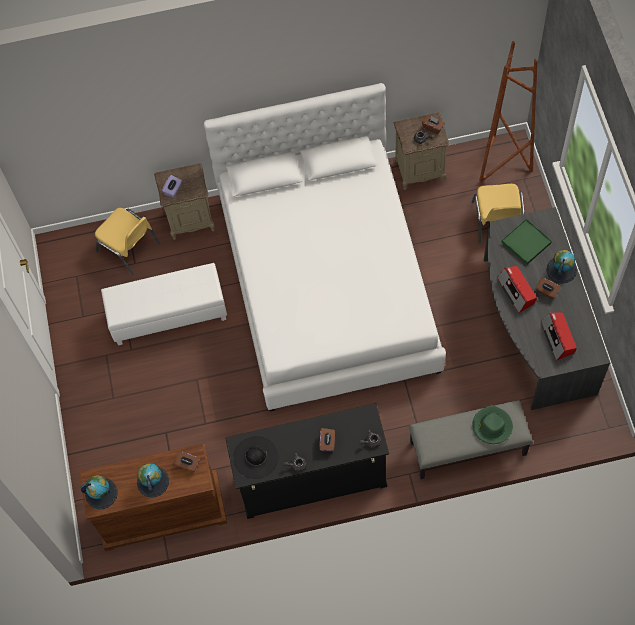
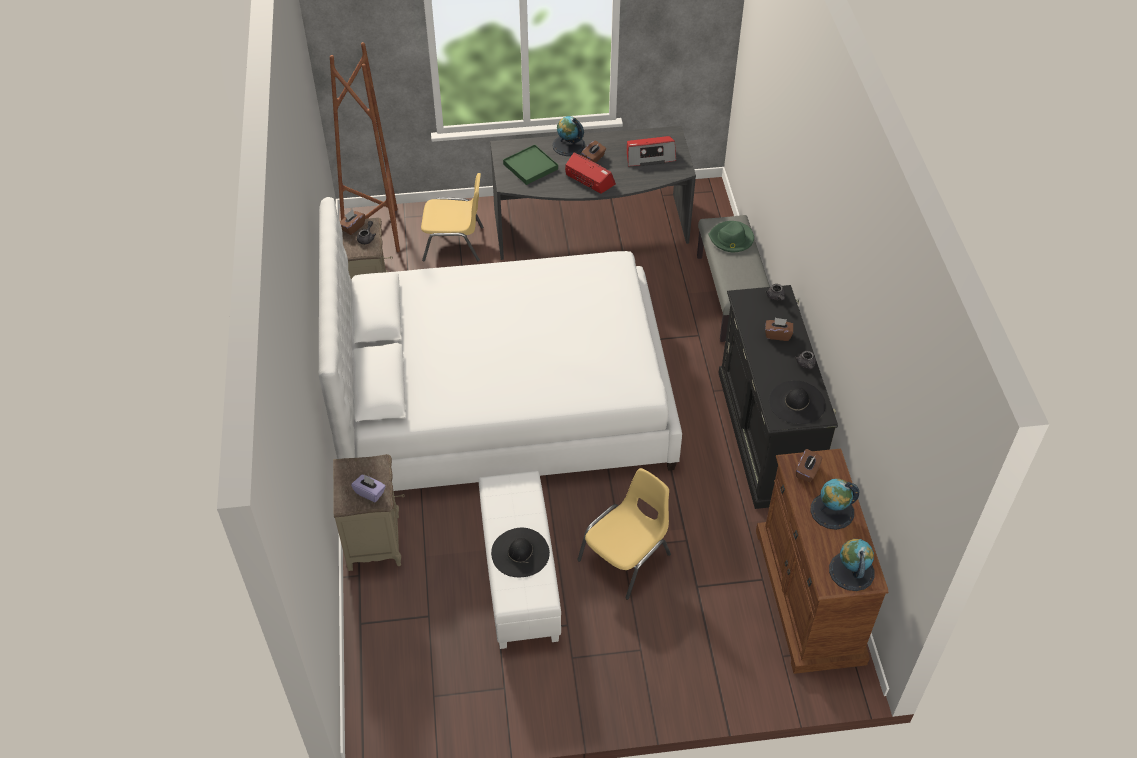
camera: 90 degrees left, 15 degrees down
(129, 248) = (401, 622): yellow chair -> yellow chair (626, 557)
(150, 296) = (520, 552): none -> black hat
(516, 291) = (589, 180): radio -> radio turned 120 degrees counterclockwise

